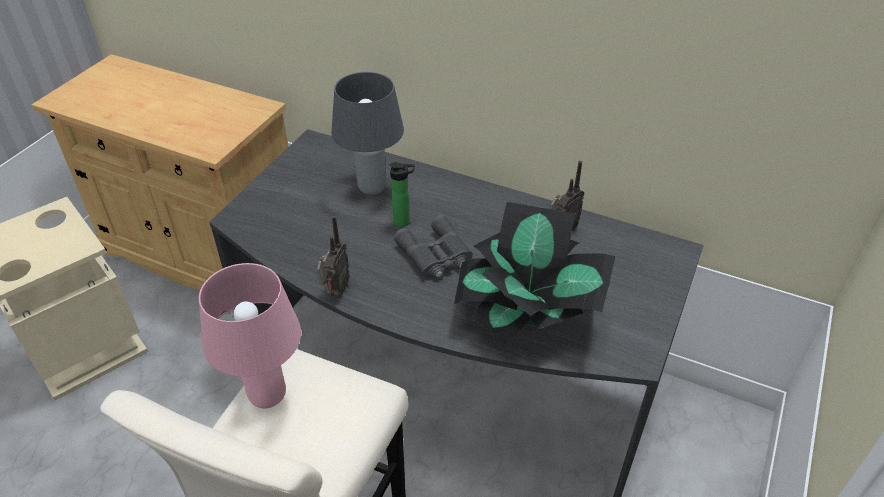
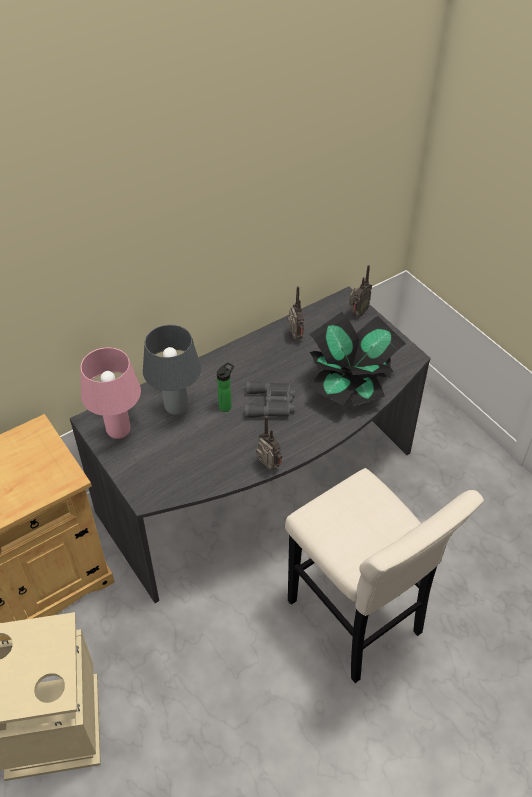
camera: 60 degrees left, 5 degrees up
(267, 396) = (335, 534): pink table lamp -> pink table lamp (119, 432)
(662, 271) = (357, 313): none -> radio

